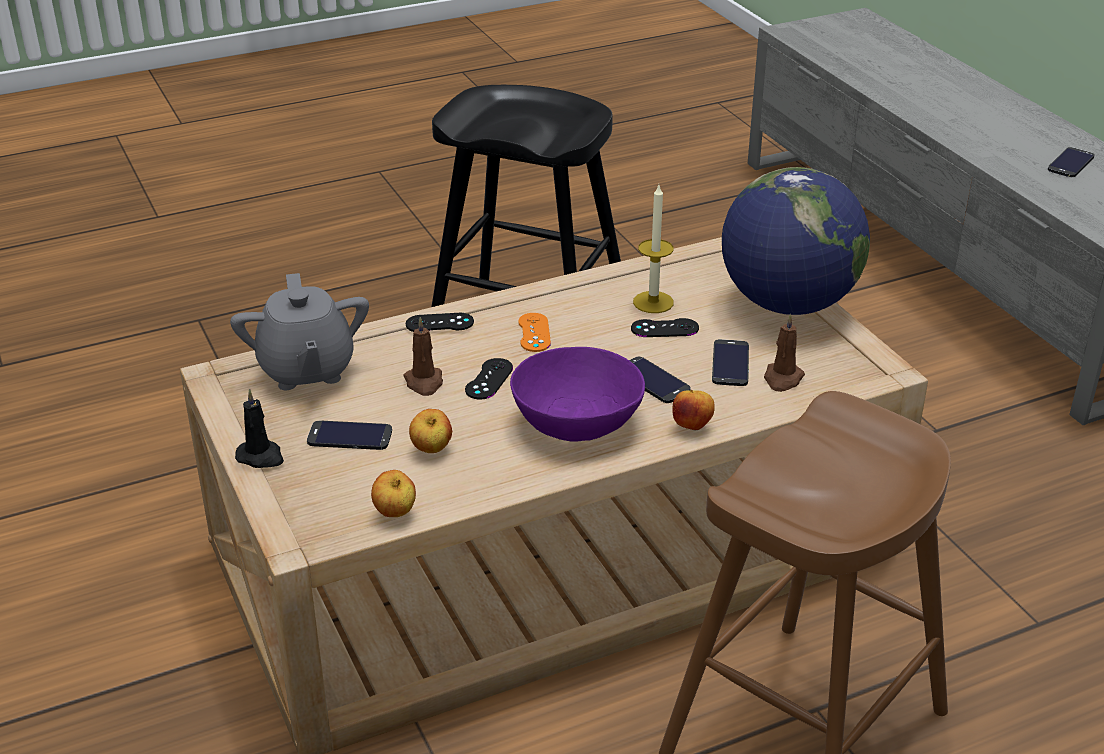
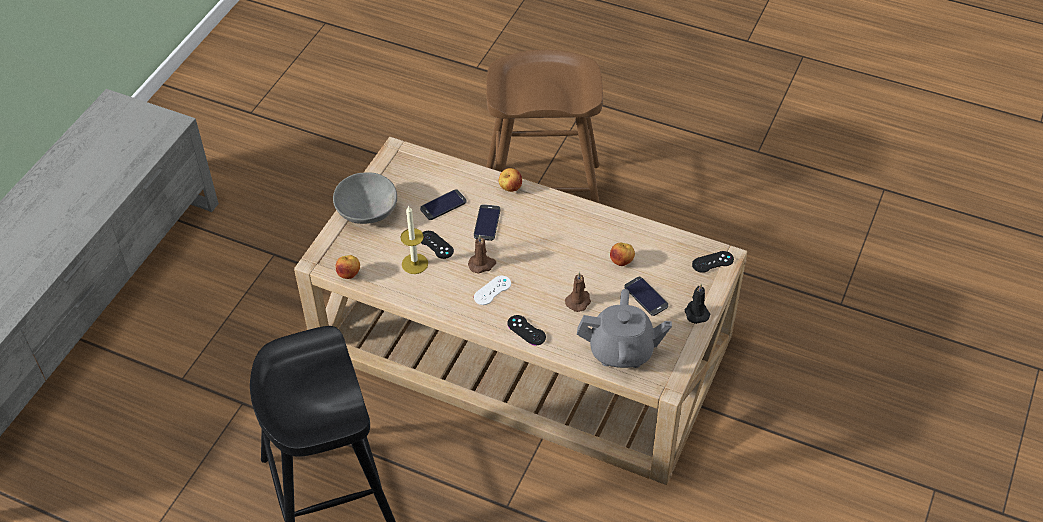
camera: 130 degrees left, 15 degrees up
(306, 370) = (622, 351): grey teapot -> grey teapot turned 60 degrees clockwise
(395, 513) = (674, 240): apple -> apple (349, 274)
(489, 379) = (549, 280): black game controller -> black game controller (712, 262)
(534, 333) = (492, 290): orange game controller -> white game controller
(576, 422) = (547, 228): purple bowl -> none
(782, 379) = (438, 181): brown candle -> brown candle (482, 264)
(788, 304) = (366, 211): globe -> grey bowl
(1070, 163) = (72, 179): phone -> none

